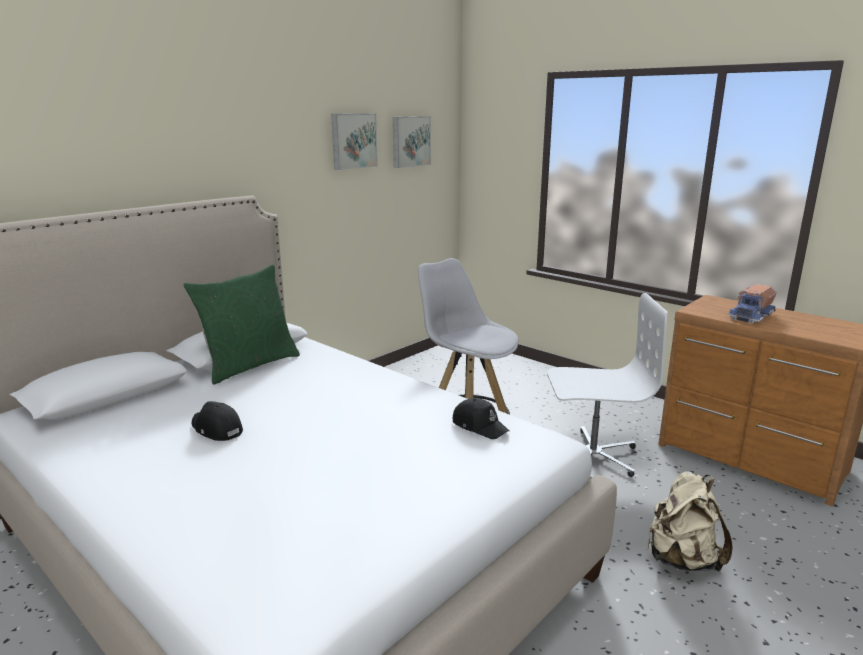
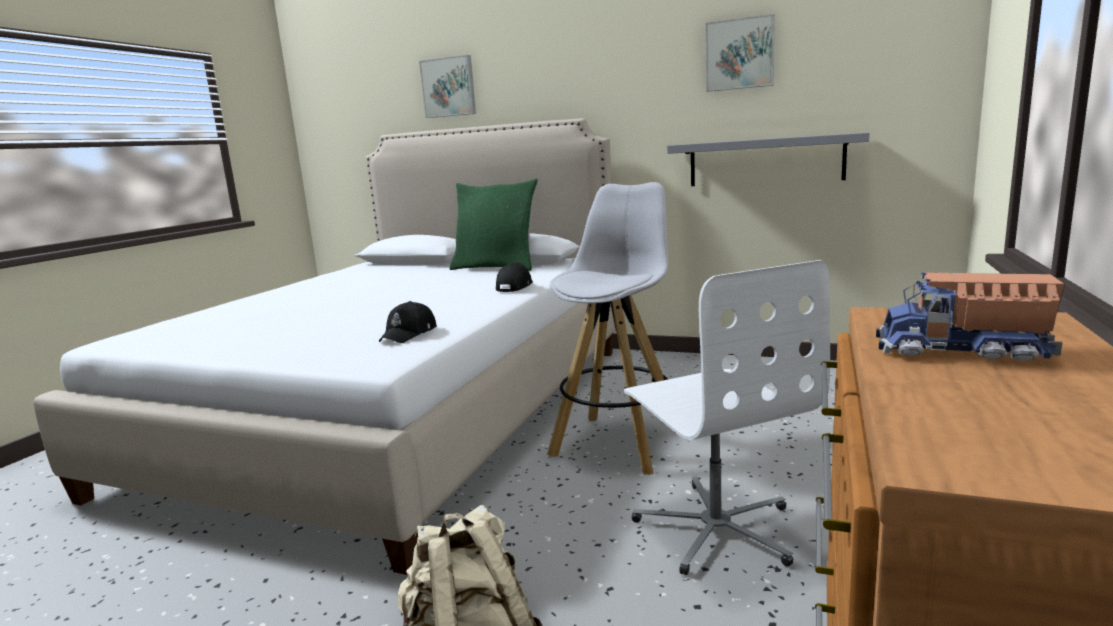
camera: 70 degrees right, 5 degrees down
(216, 429) = (370, 284): black cap -> black cap (514, 287)
(371, 223) = (765, 161): none -> grey shelf
(410, 141) = (851, 47): picture -> picture (449, 87)

